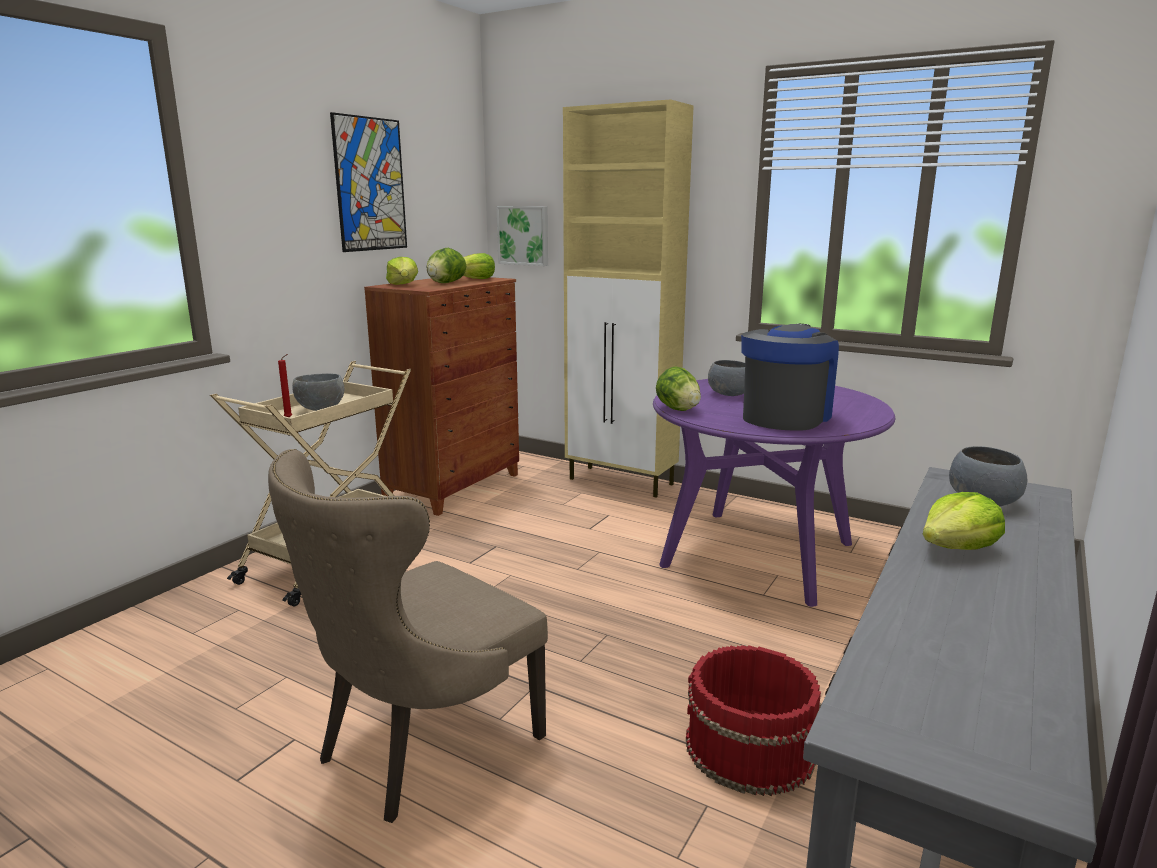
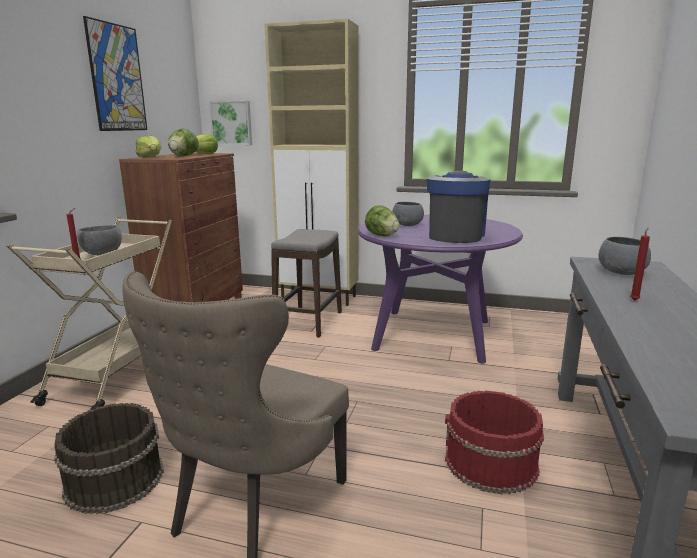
camera: 15 degrees left, 0 degrees up
(283, 684) = (113, 479): none -> brown bucket
(591, 515) = (308, 322): none -> stool
(957, 548) = (634, 300): lettuce -> red candle

